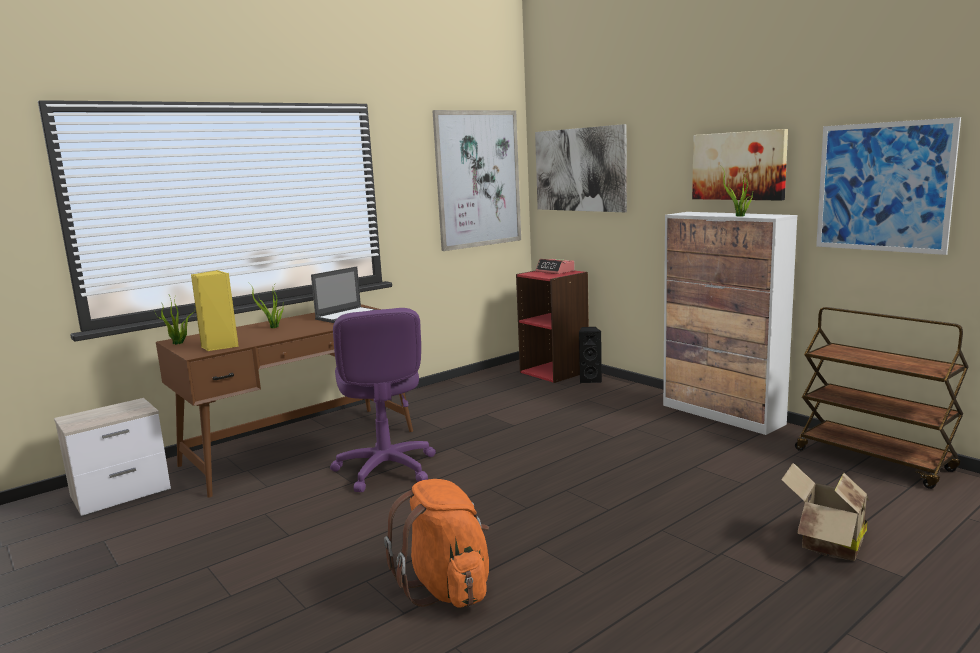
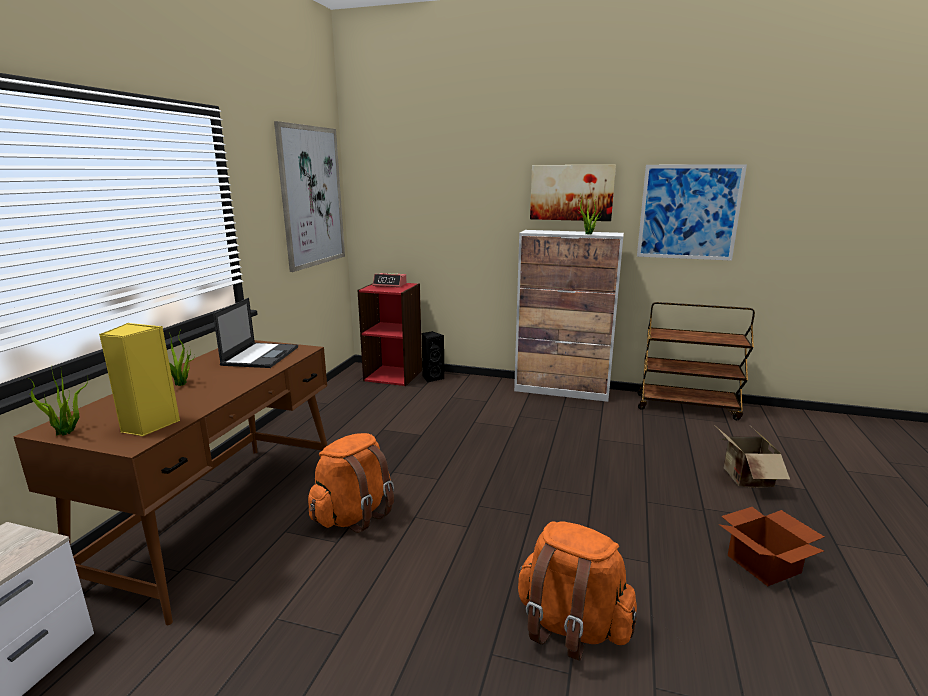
camera: 35 degrees left, 5 degrees up
(385, 469) = (354, 515): purple office chair -> orange backpack
(579, 170) = (407, 190): picture -> none
(713, 616) = (765, 564): none -> cardboard box

